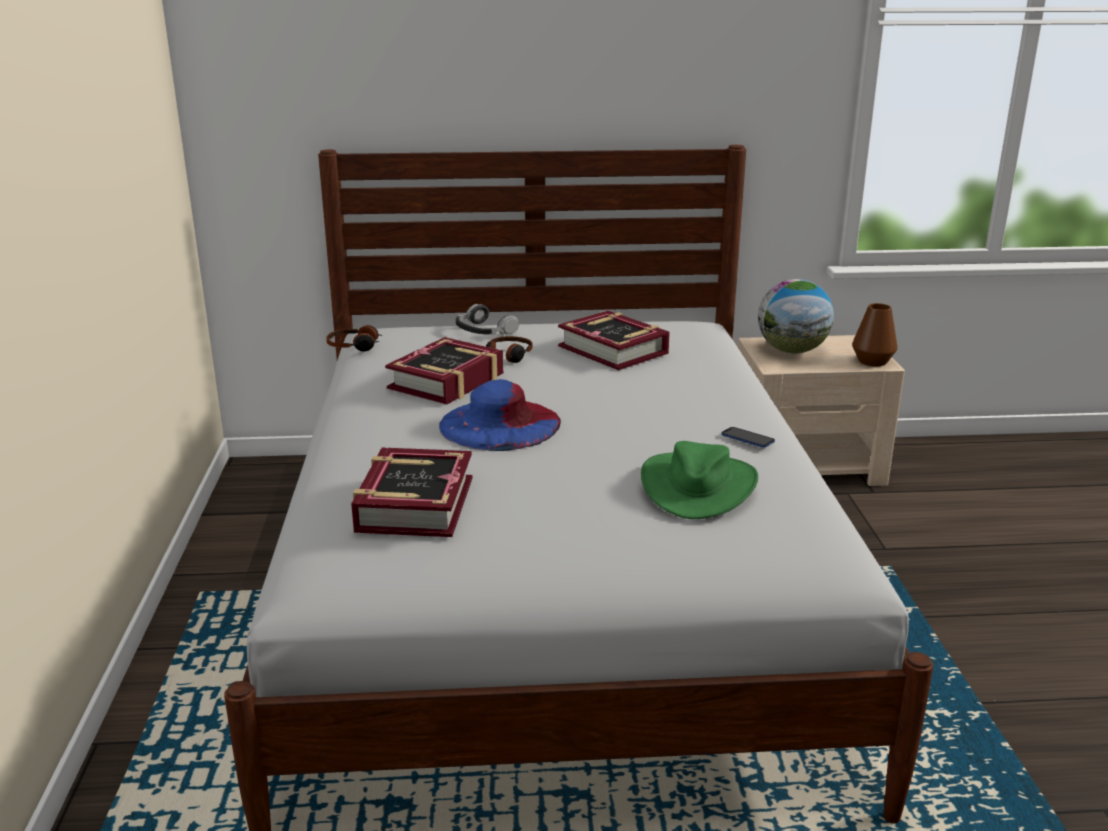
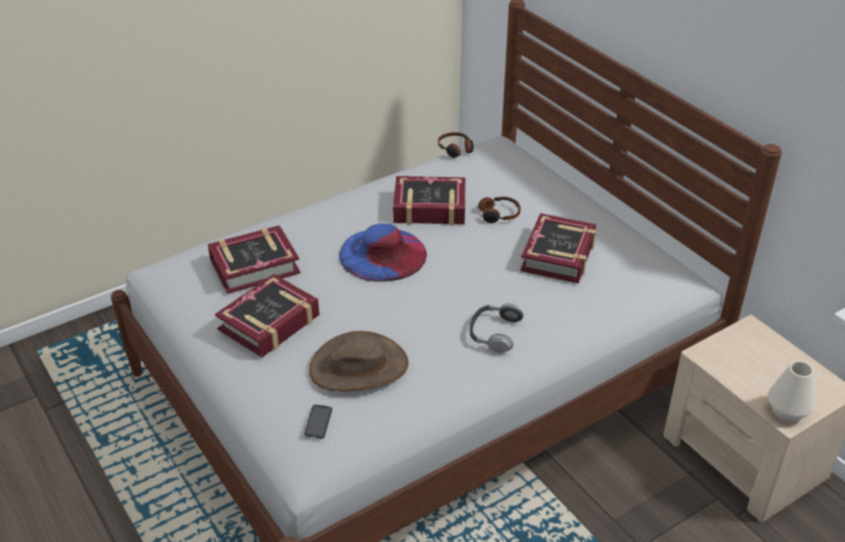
camera: 60 degrees right, 15 degrees up
(484, 331) = (537, 187): headphones -> headphones (494, 332)
(552, 522) = (269, 323): none -> book
(698, 486) = (359, 366): green hat -> brown hat
(747, 439) = (454, 369): phone -> phone (318, 422)
(792, 351) = (755, 354): globe -> none
(872, 361) = (787, 411): brown vase -> white vase

